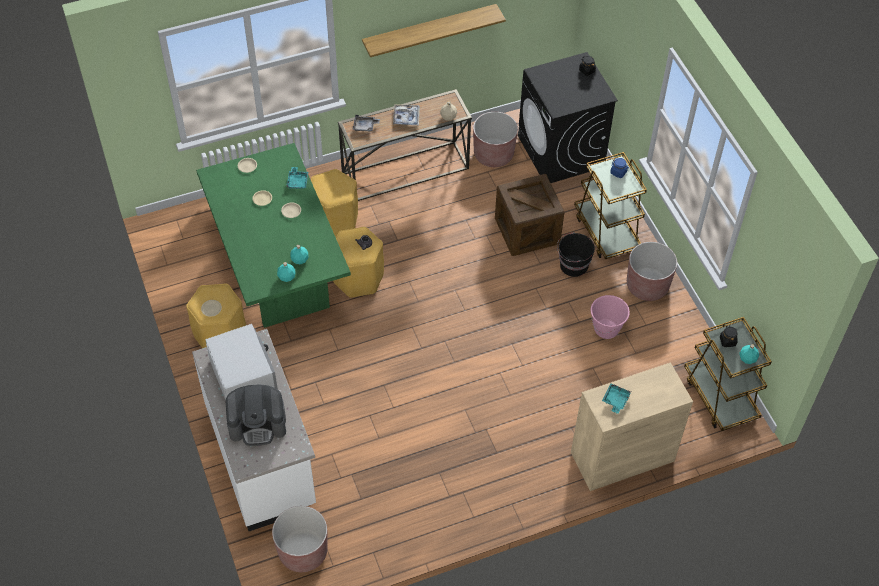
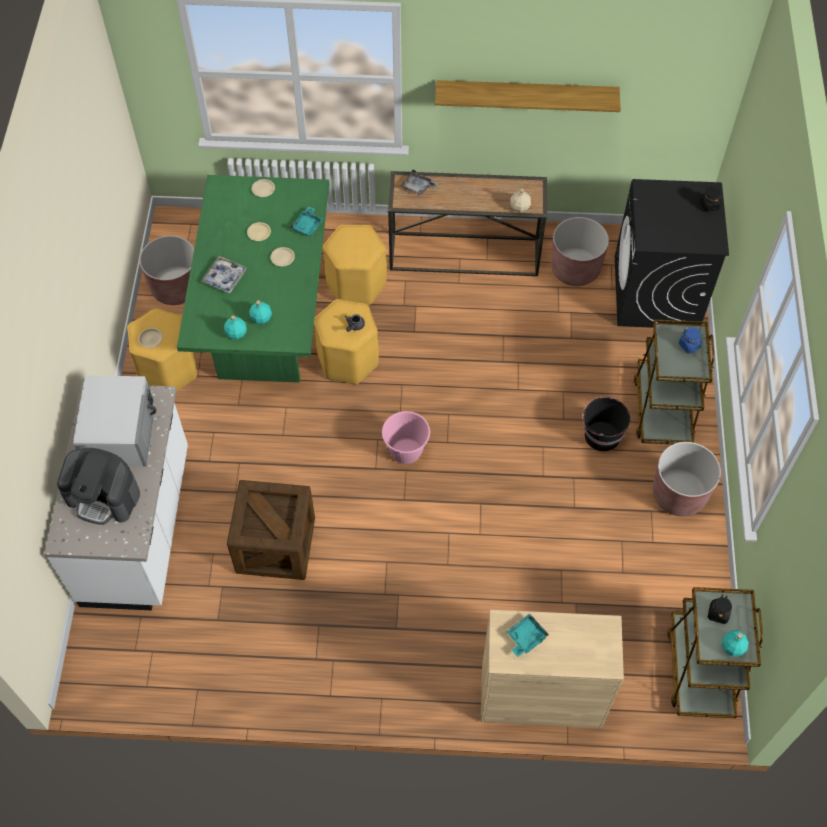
camera: 25 degrees right, 5 degrees up
(303, 552) = (123, 655): brown planter -> brown planter (176, 287)
(406, 117) = (471, 192): tray -> tray (224, 277)
(527, 231) = (568, 374): crate -> crate (275, 545)
(606, 329) = (602, 529): pink bucket -> pink bucket (406, 451)

